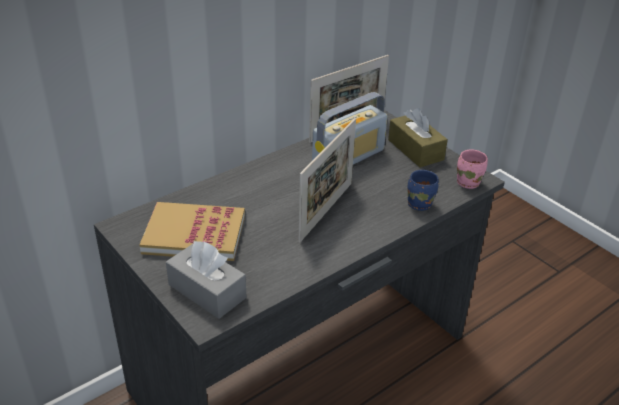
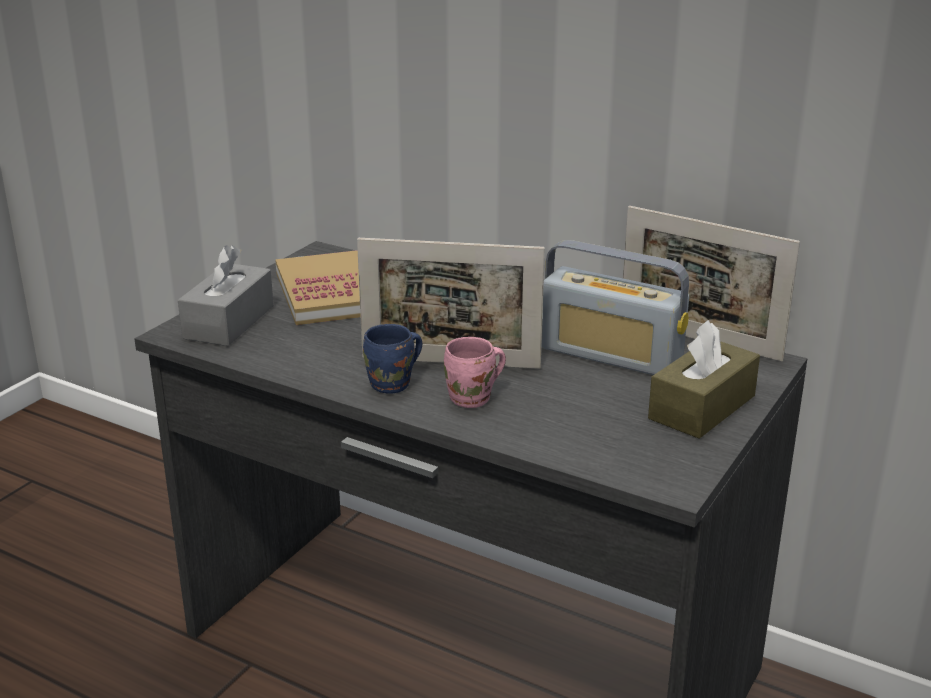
camera: 70 degrees right, 10 degrees down
(420, 203) = (539, 434): blue mug -> blue mug (394, 385)
(469, 182) = (652, 473): pink mug -> pink mug (473, 399)

